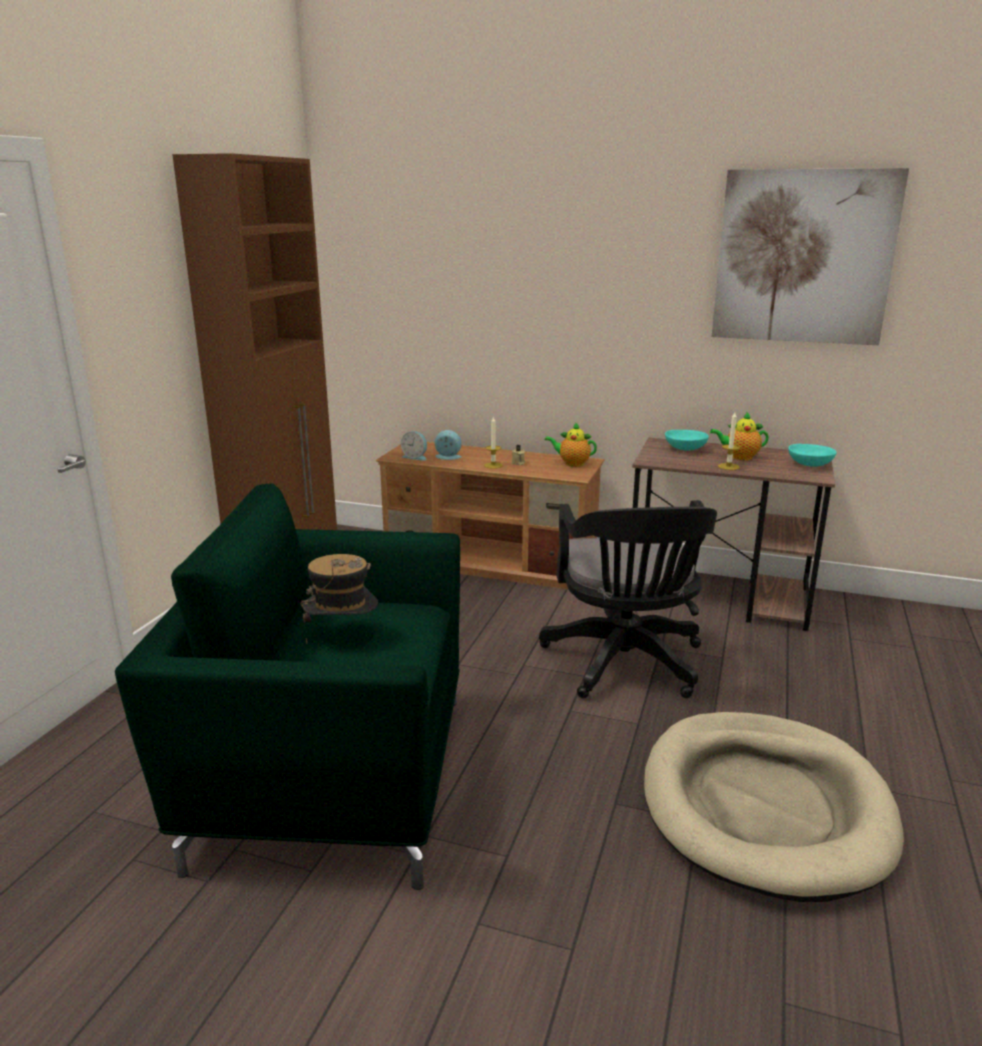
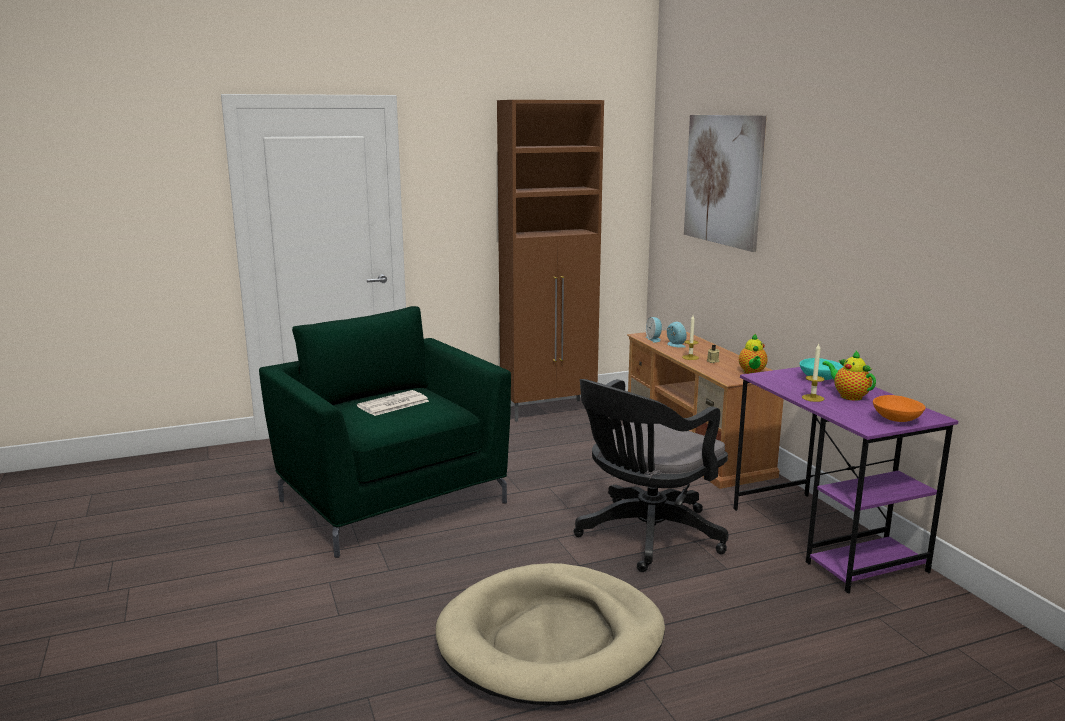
camera: 50 degrees right, 5 degrees down
(342, 636) = (393, 404): hat -> newspaper
(572, 463) = (752, 372): teapot -> teapot turned 150 degrees counterclockwise
(719, 597) = (825, 539): brown desk -> purple desk
(803, 257) = (946, 200): picture -> picture (723, 180)
(809, 465) = (896, 419): turquoise bowl -> orange bowl

